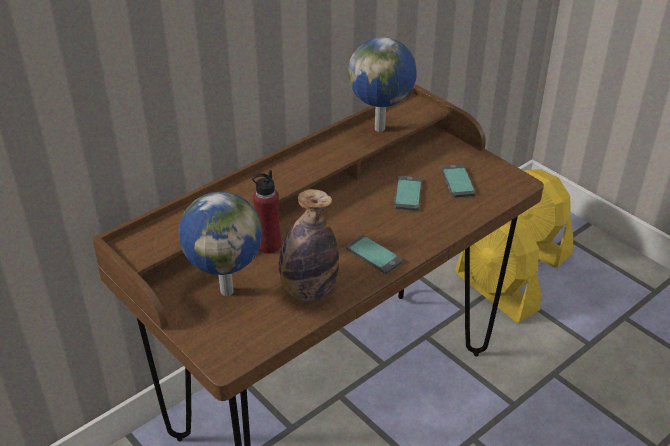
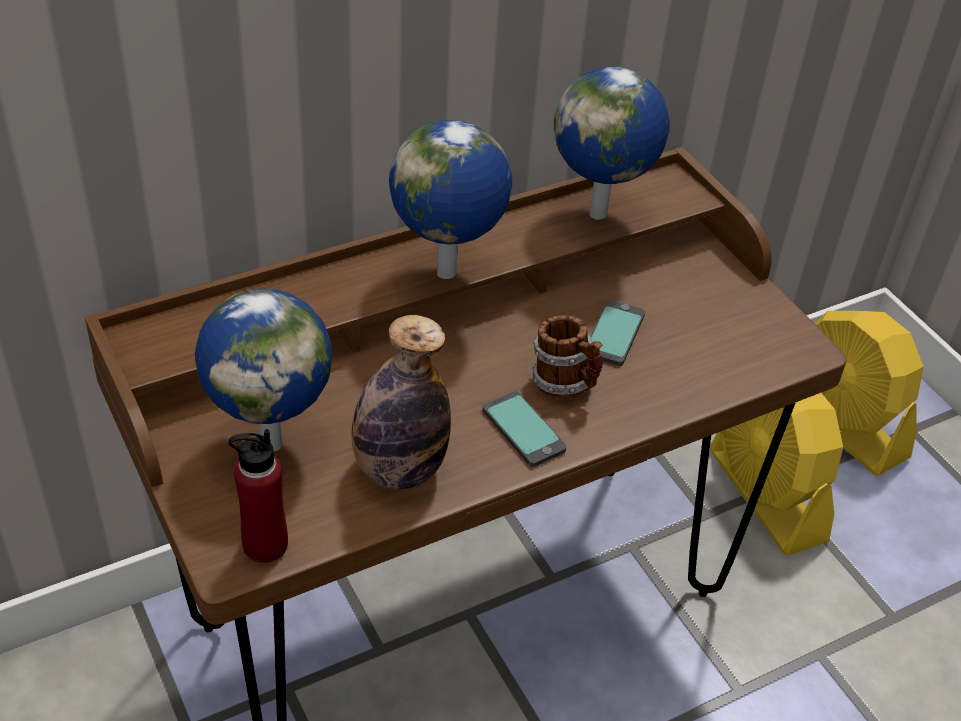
camera: 10 degrees right, 5 degrees up
(268, 245) = (362, 379): red bottle -> red bottle (265, 544)
(304, 175) = (448, 274): none -> globe
(389, 226) = (565, 385): none -> mug
(457, 182) = (703, 328): phone -> none

